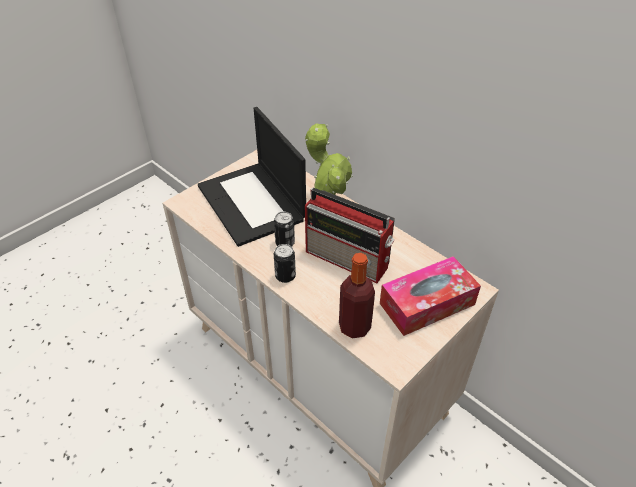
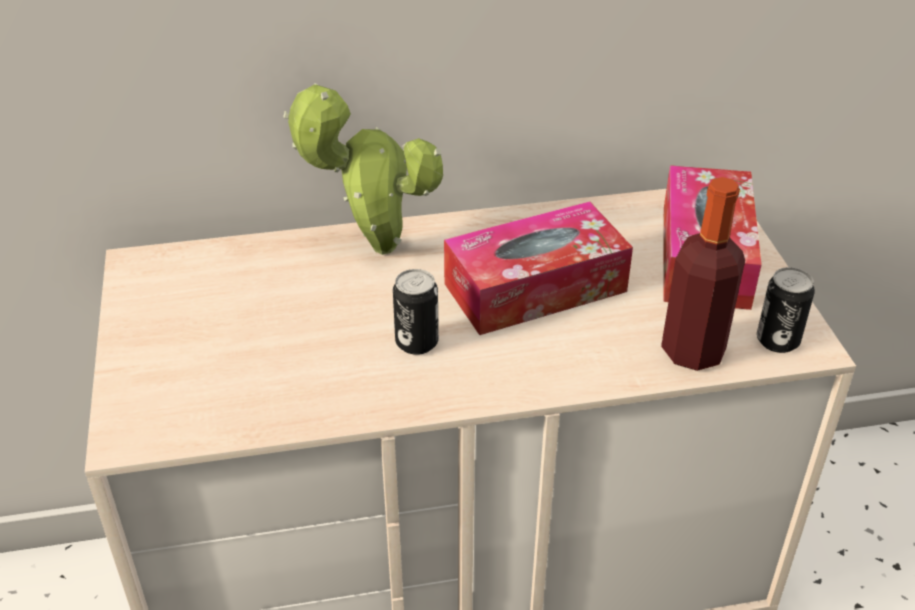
camera: 55 degrees left, 5 degrees down
(252, 203) = (259, 336): laptop -> none
(285, 276) = (502, 379): can -> can (777, 340)
(349, 259) = (535, 287): radio -> tissue box

